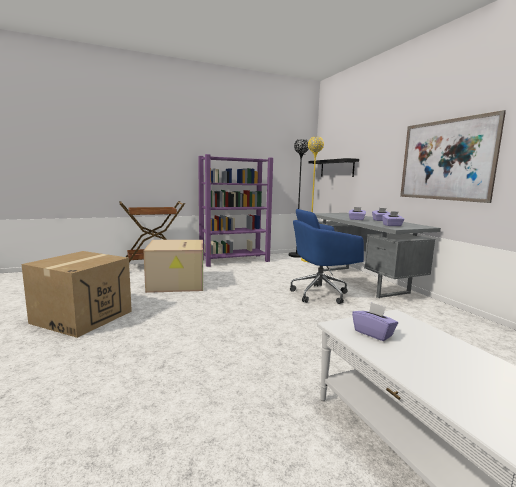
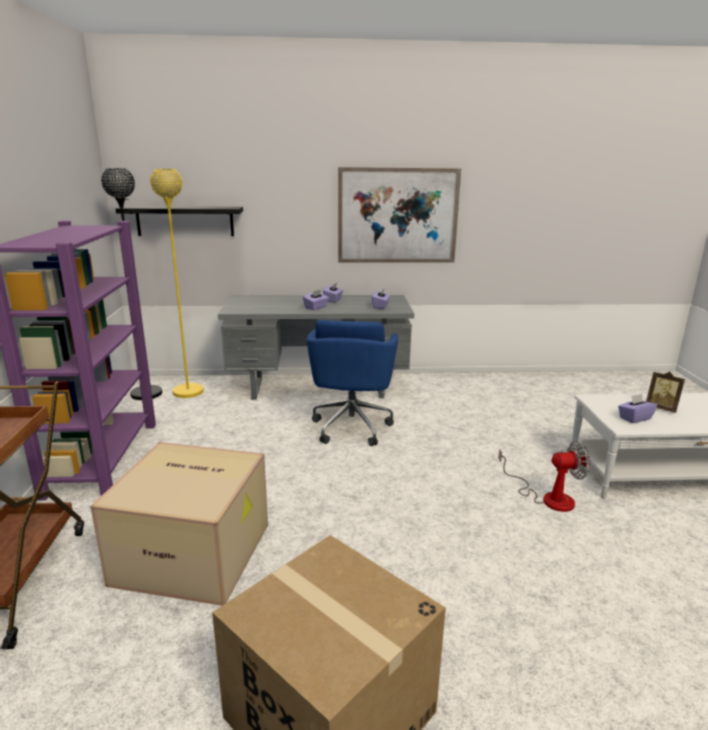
camera: 70 degrees left, 10 degrees up
(295, 367) = (547, 497): none -> fan
(435, 352) = (661, 408): none -> picture frame

